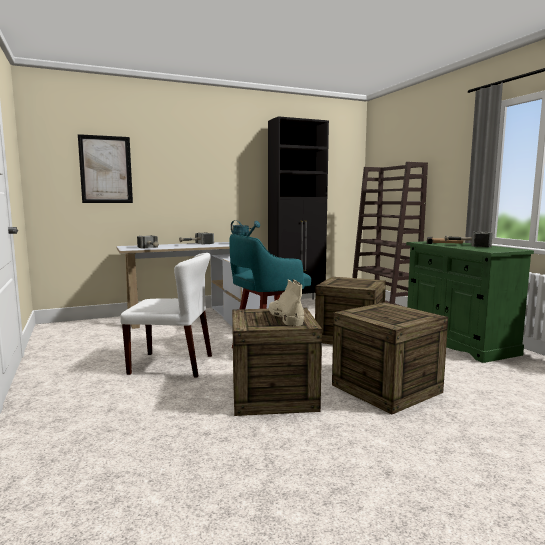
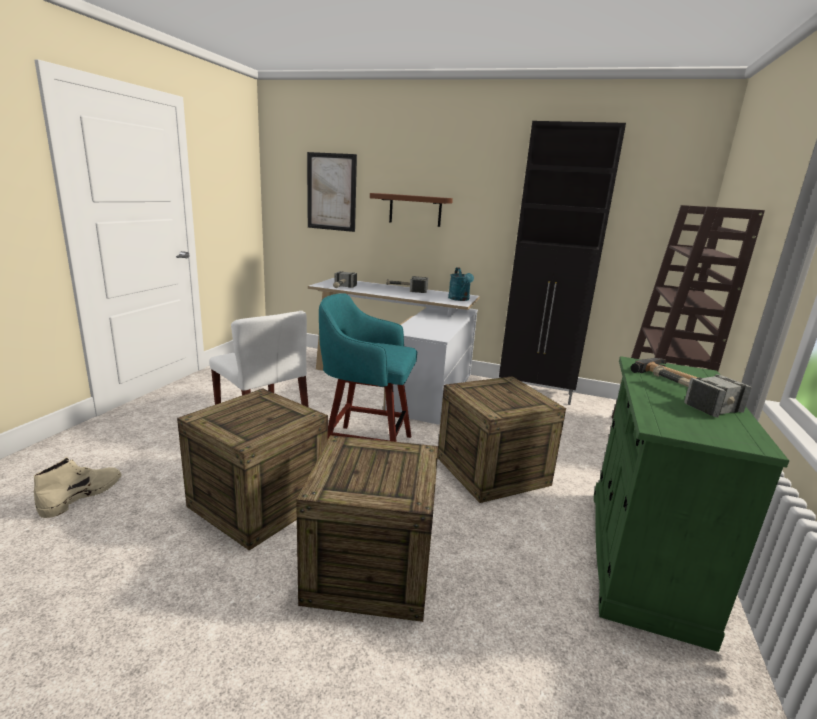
camera: 40 degrees right, 10 degrees up
(186, 181) = (415, 210): none -> brown shelf
(285, 318) = (262, 421): beige boot -> beige boot (83, 495)

